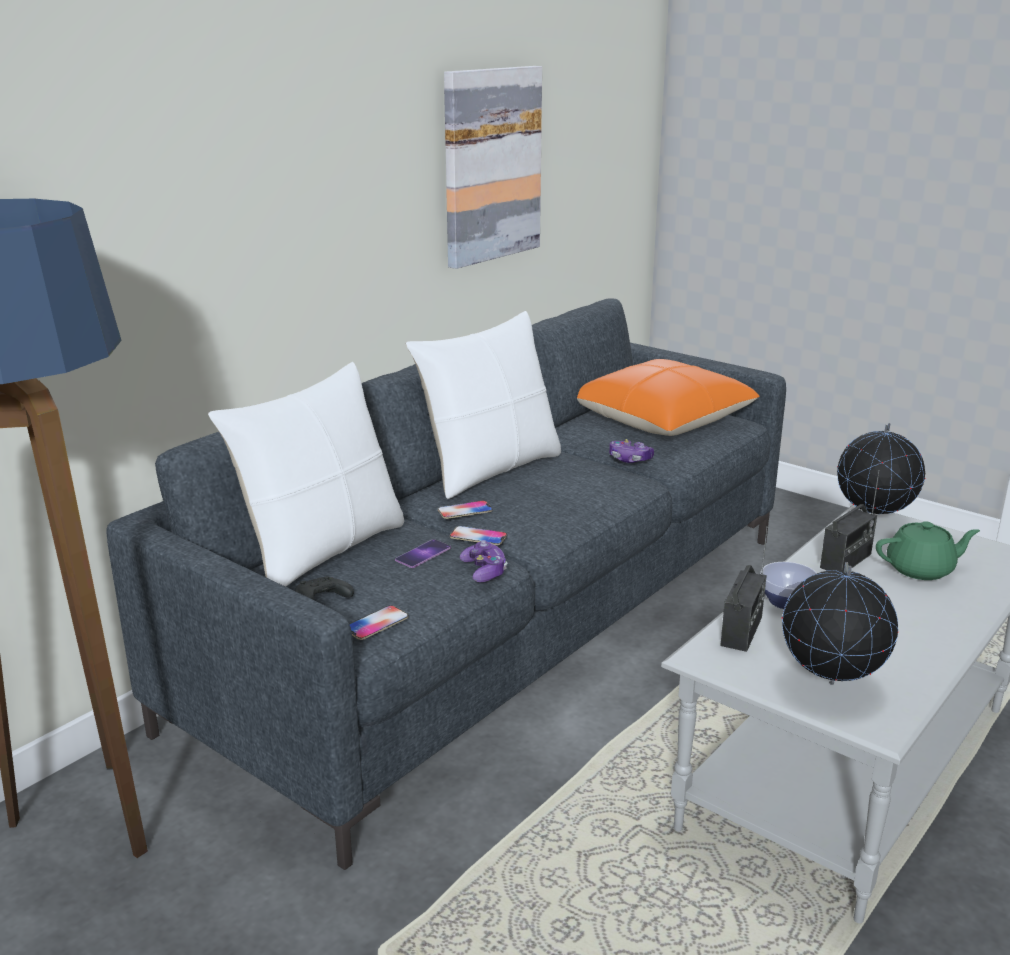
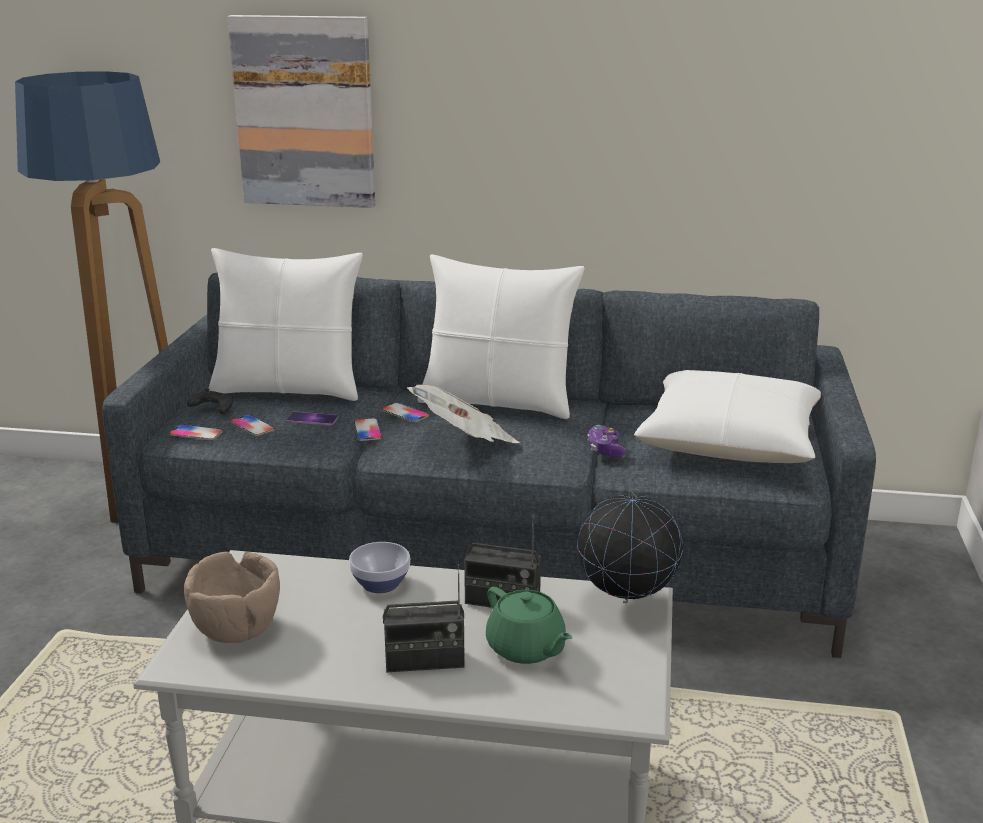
camera: 60 degrees right, 0 degrees up
(401, 588) = (252, 426): none -> phone
(484, 571) = (307, 446): game controller -> none
(491, 165) = (668, 119): picture -> picture (305, 112)
(559, 501) = (464, 441): none -> newspaper
(660, 419) = (729, 440): orange pillow -> white pillow
(742, 631) = (304, 572): radio -> radio (424, 661)
(830, 685) = (236, 629): globe -> brown bowl

